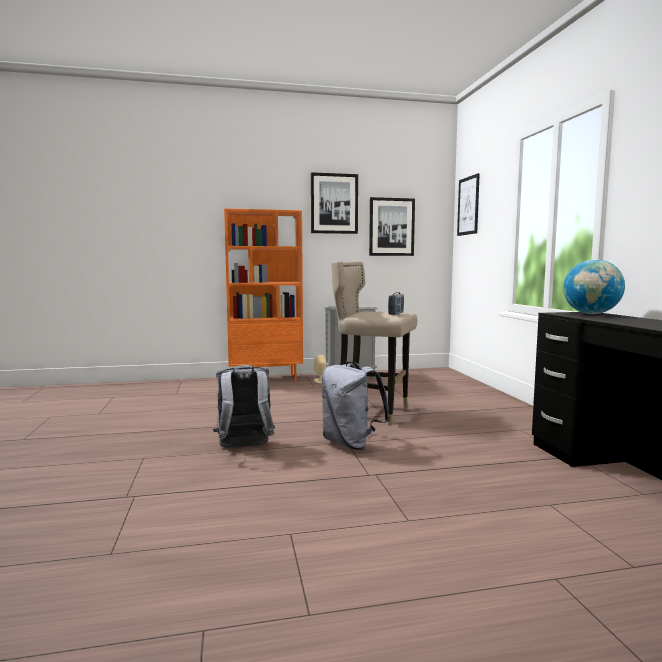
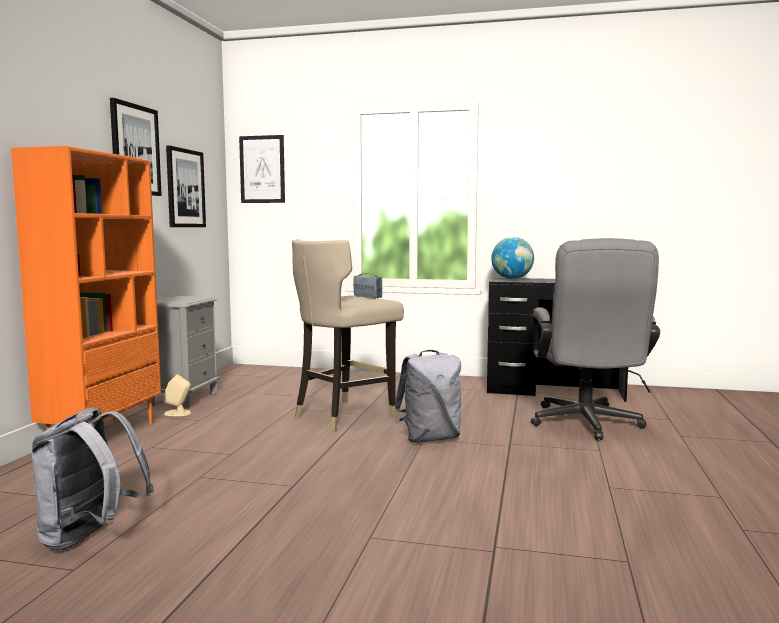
camera: 65 degrees left, 0 degrees up
(244, 448) = (394, 480): grey backpack -> grey backpack (90, 537)
(497, 505) = (586, 425): none -> grey office chair

